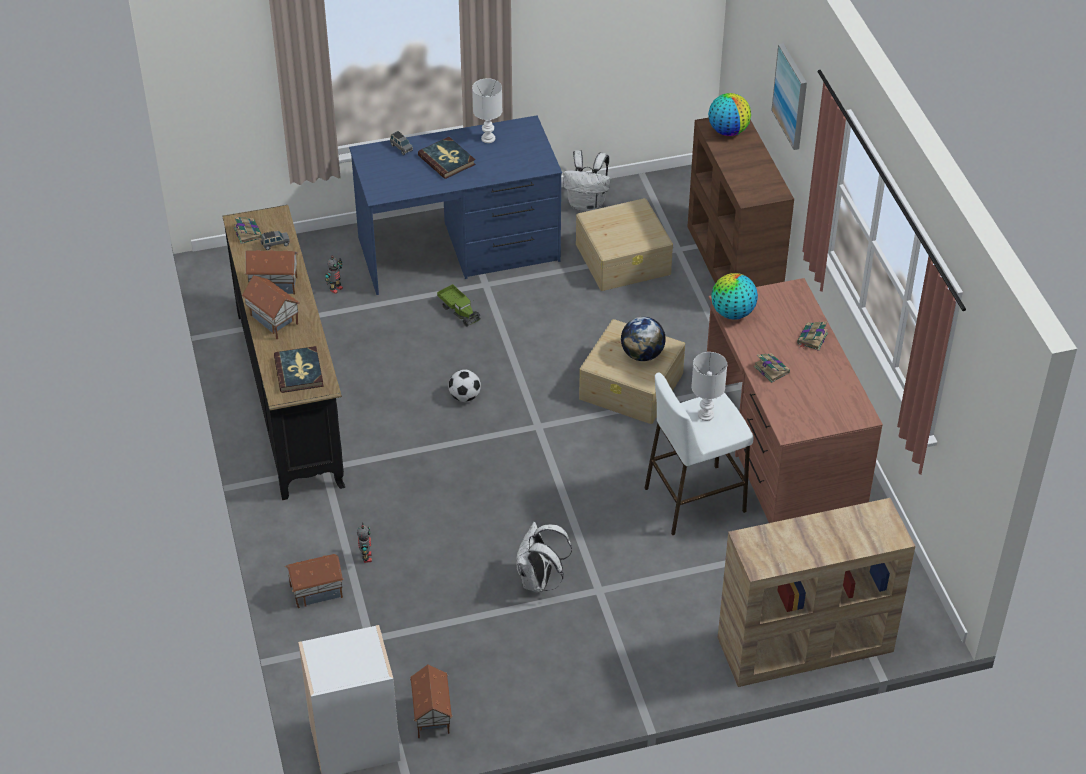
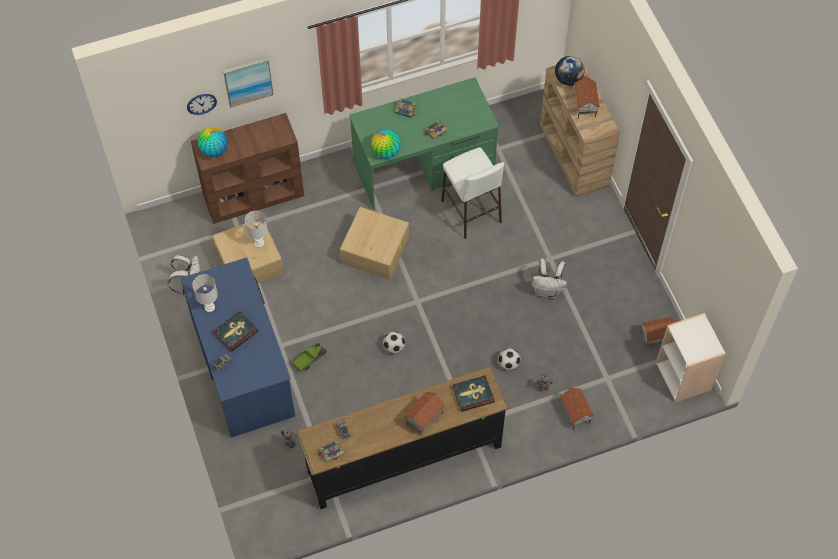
camera: 95 degrees left, 15 degrees up
(274, 284) = (386, 425): toy house -> toy house (584, 106)
(416, 521) = (508, 364): none -> football
(642, 354) = (374, 229): globe -> globe (568, 79)
(706, 415) = (469, 169): white table lamp -> white table lamp (259, 242)
(765, 70) = (201, 104): none -> wall clock
(781, 450) = (424, 167): brown desk -> green desk

